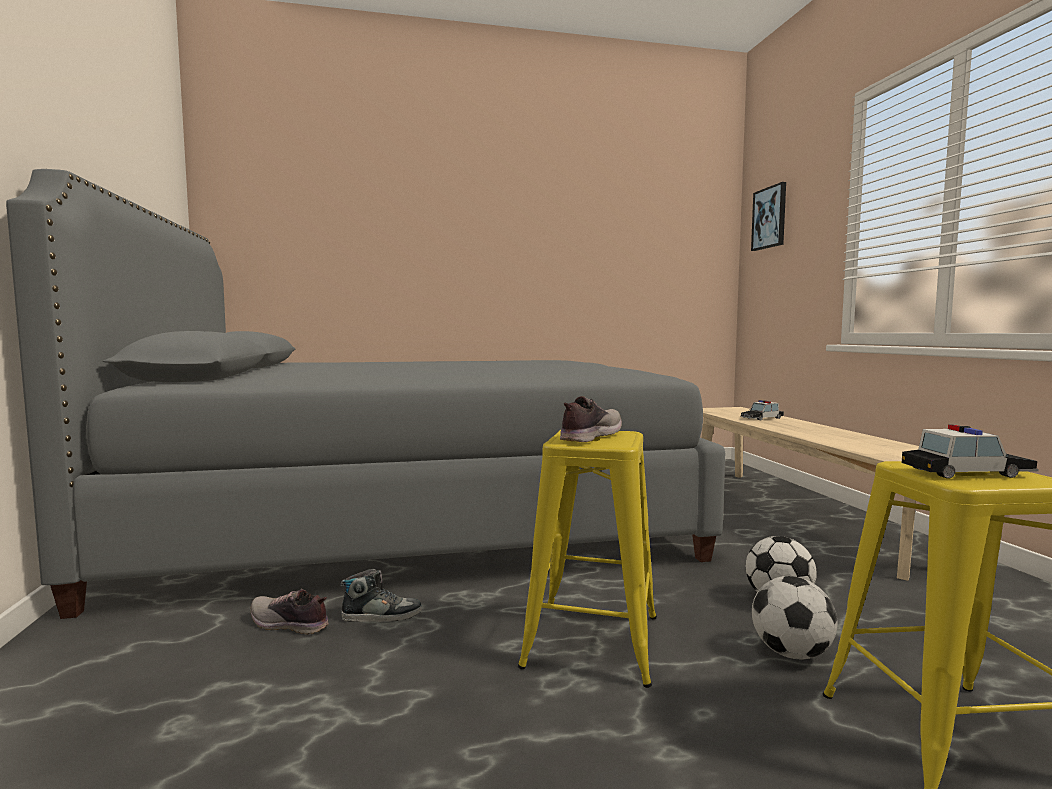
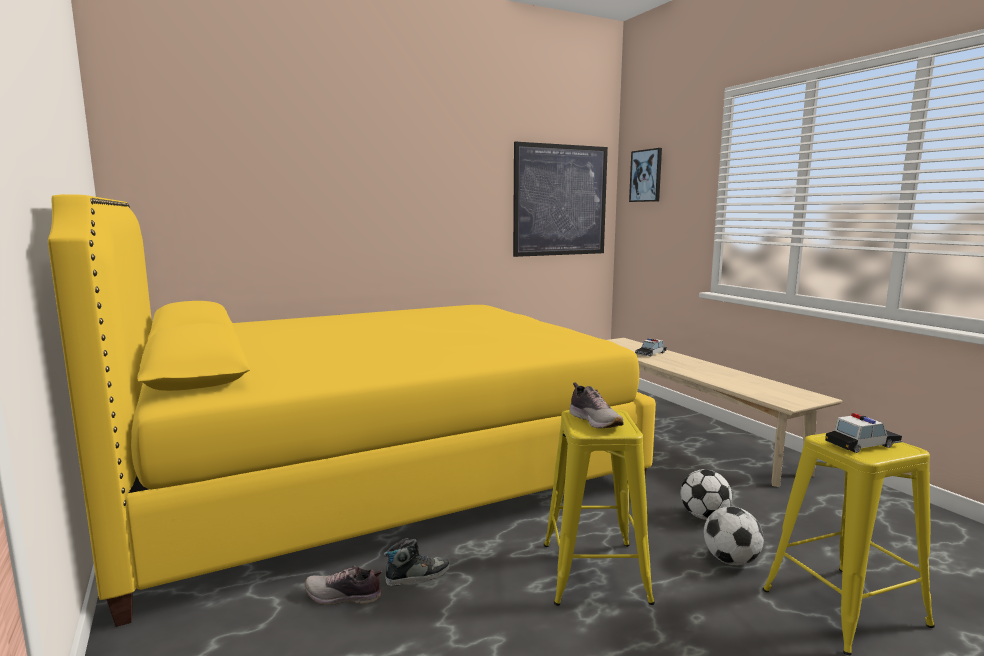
camera: 15 degrees left, 5 degrees up
(415, 517) = (376, 469): grey bed -> yellow bed
(589, 436) = (595, 421): shoe -> shoe turned 135 degrees clockwise
(668, 251) = (560, 200): none -> picture

